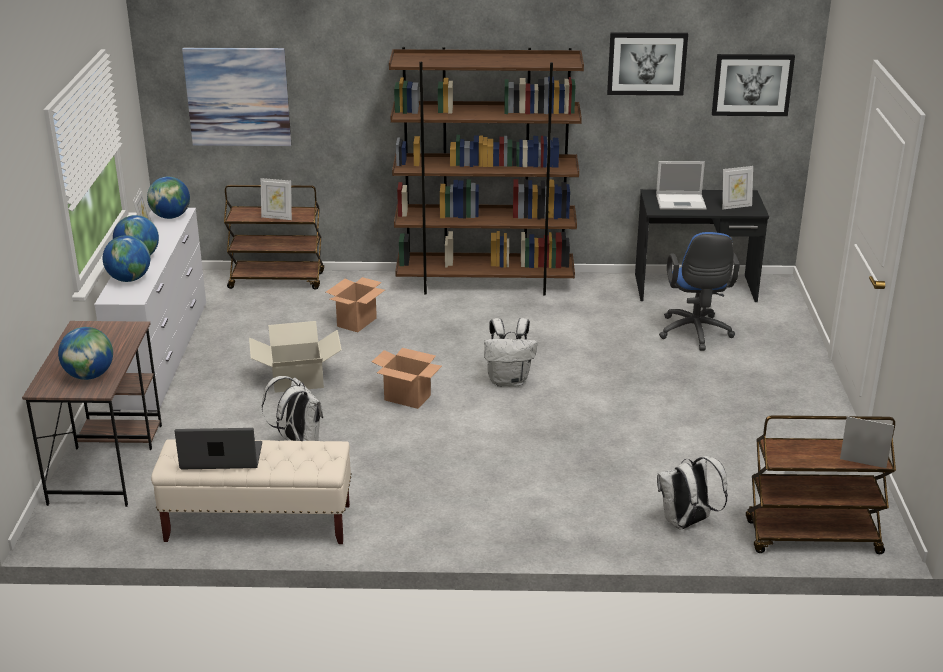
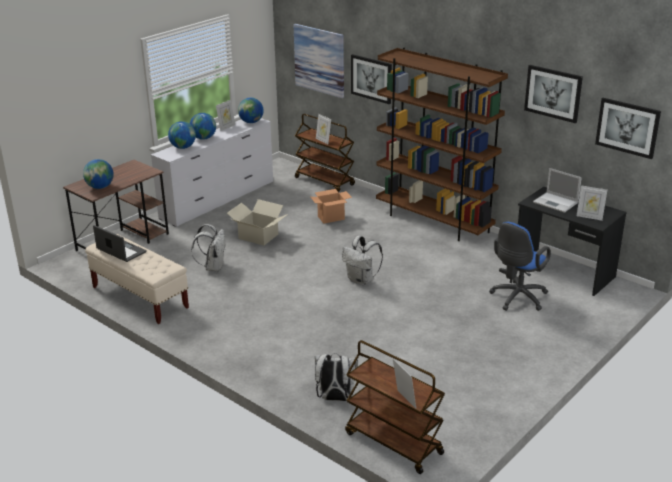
camera: 40 degrees right, 0 degrees up
(343, 105) = (371, 78): none -> picture
(408, 398) = (296, 267): cardboard box -> none

